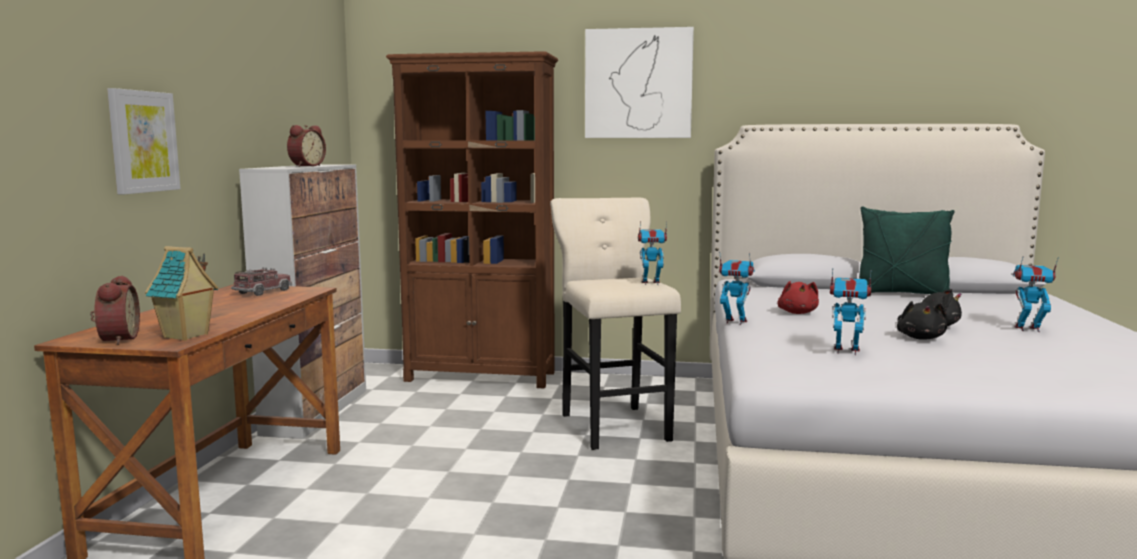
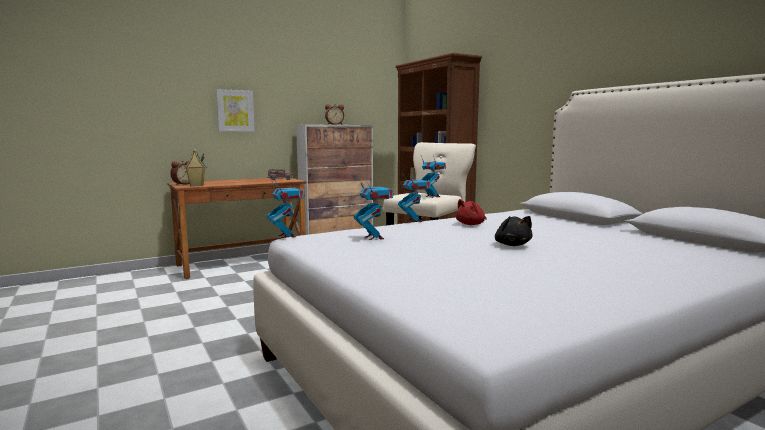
camera: 50 degrees right, 0 degrees up
(638, 84) = (523, 67): picture -> none
(902, 294) = (615, 232): green pillow -> none
(921, 338) = (461, 246): black plush toy -> none
(1028, 329) = (580, 262): toy robot -> toy robot (287, 236)

